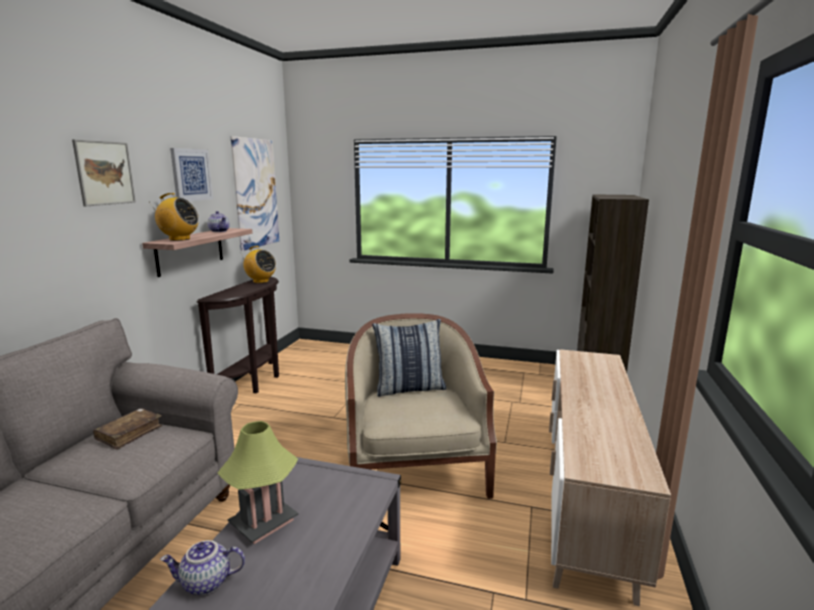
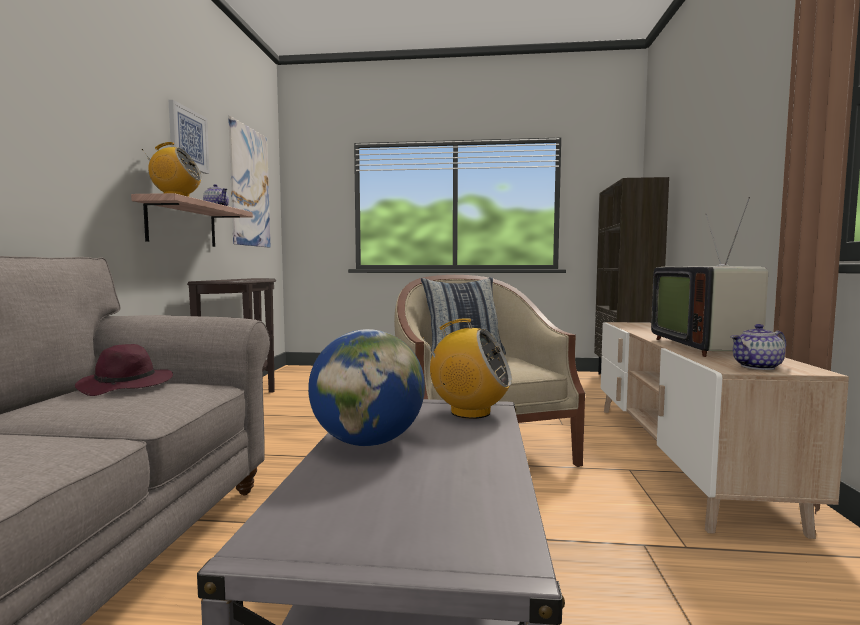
camera: 10 degrees left, 10 degrees down
(105, 173) = (95, 95): picture -> none
(129, 434) = (127, 386): brown book -> purple hat
(205, 583) = (320, 495): teapot -> teapot (758, 367)
(260, 281) = (256, 278): radio -> radio (469, 412)
(263, 522) = (367, 442): table lamp -> globe
(600, 419) = (705, 347): none -> television

